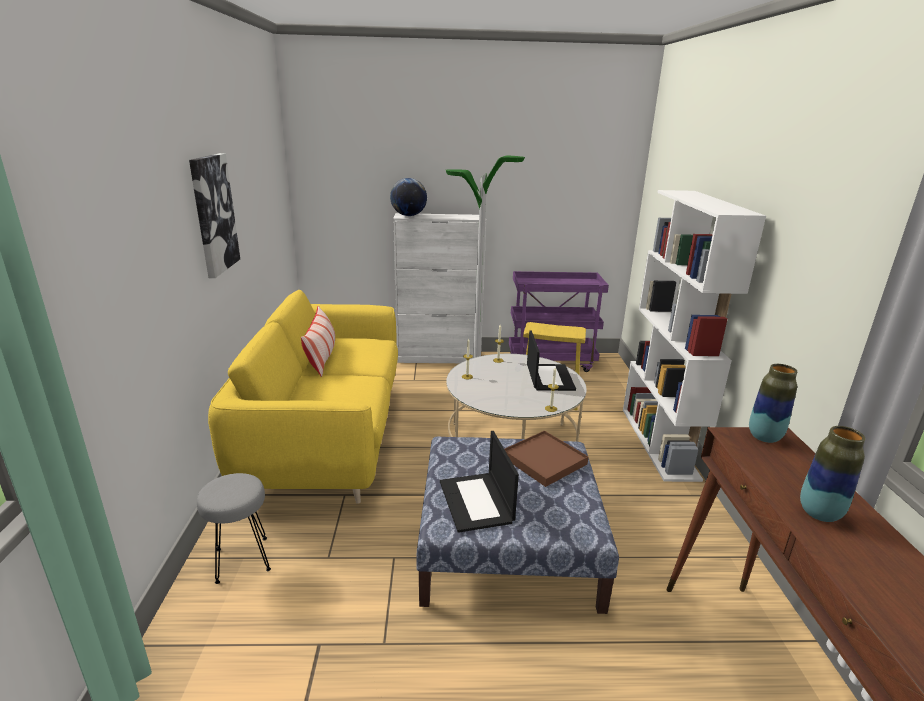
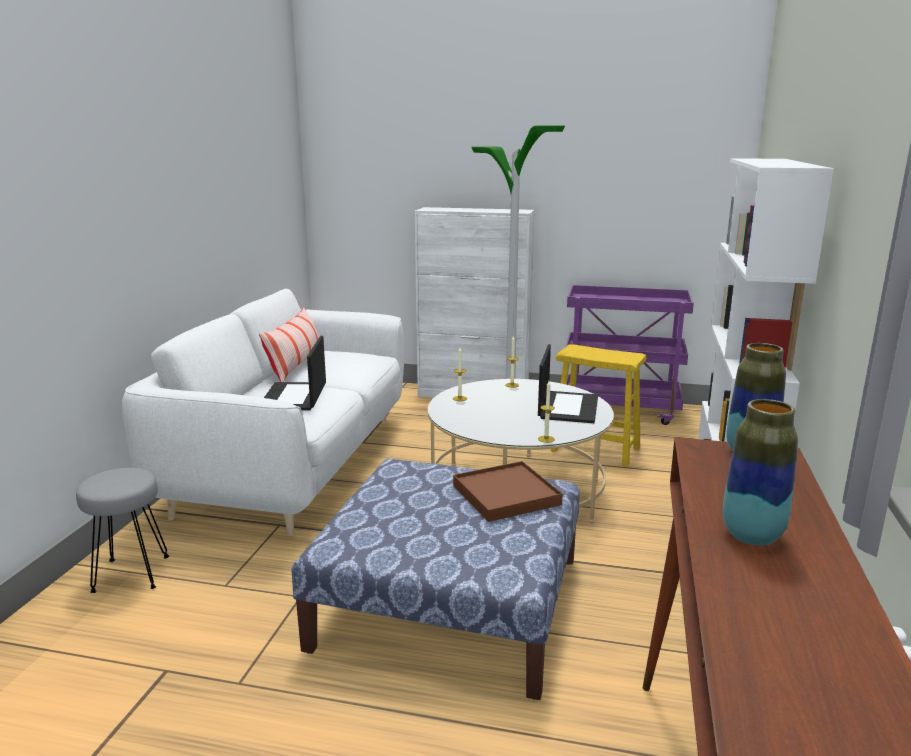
camera: 15 degrees right, 5 degrees down
(213, 214) = (164, 180): picture -> none
(327, 436) = (292, 464): yellow sofa -> white sofa
(409, 215) = (436, 209): globe -> none
(477, 502) = (389, 527): laptop -> laptop (294, 397)

